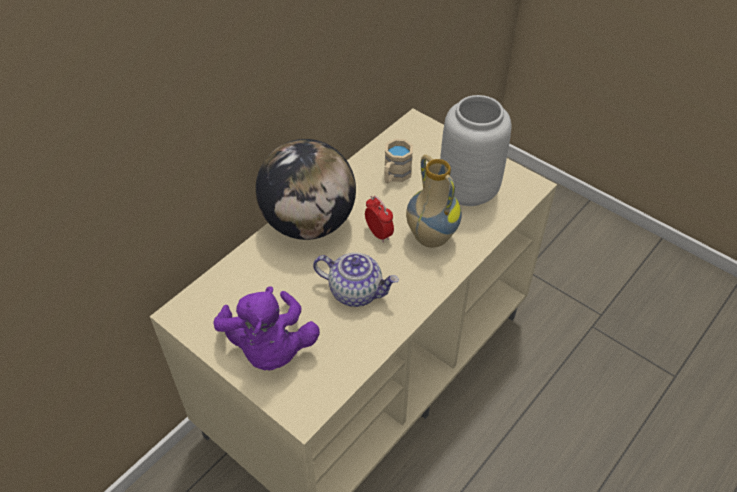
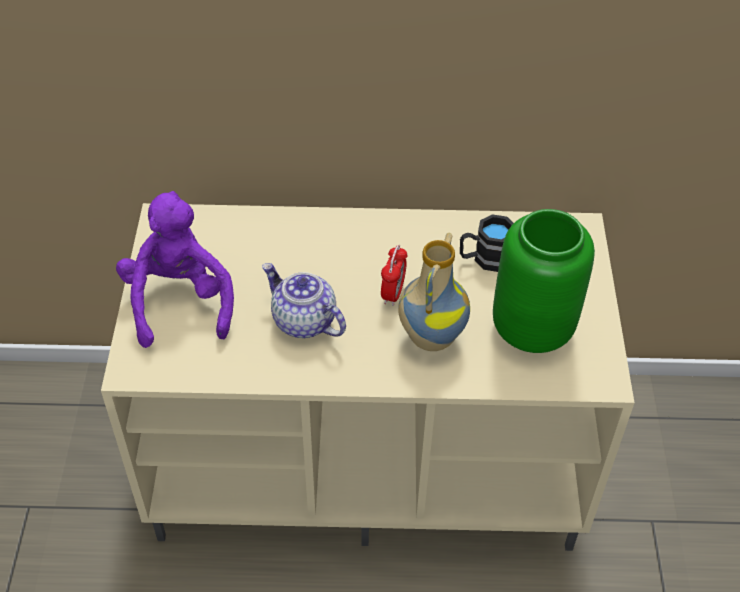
camera: 50 degrees right, 0 degrees up
(269, 348) = (179, 301): purple plush toy -> purple plush toy turned 135 degrees clockwise
(309, 223) = (350, 235): globe -> none
(356, 291) = (303, 321): teapot -> teapot turned 150 degrees clockwise
(395, 176) = (484, 259): beige mug -> black mug
(468, 189) = (533, 328): grey vase -> green vase

